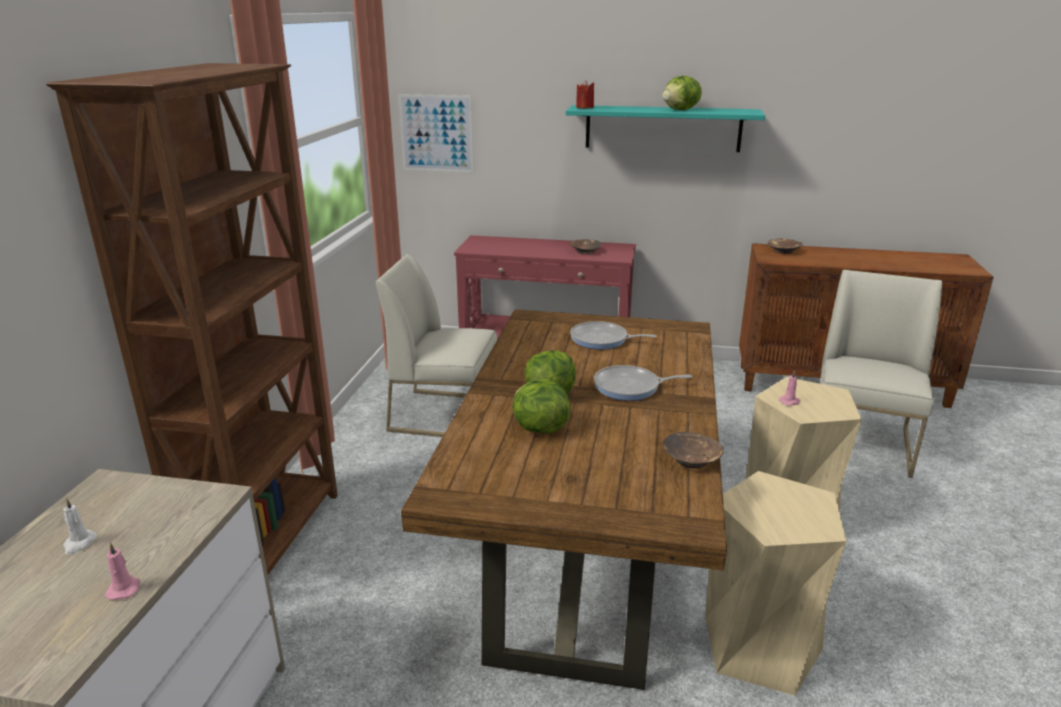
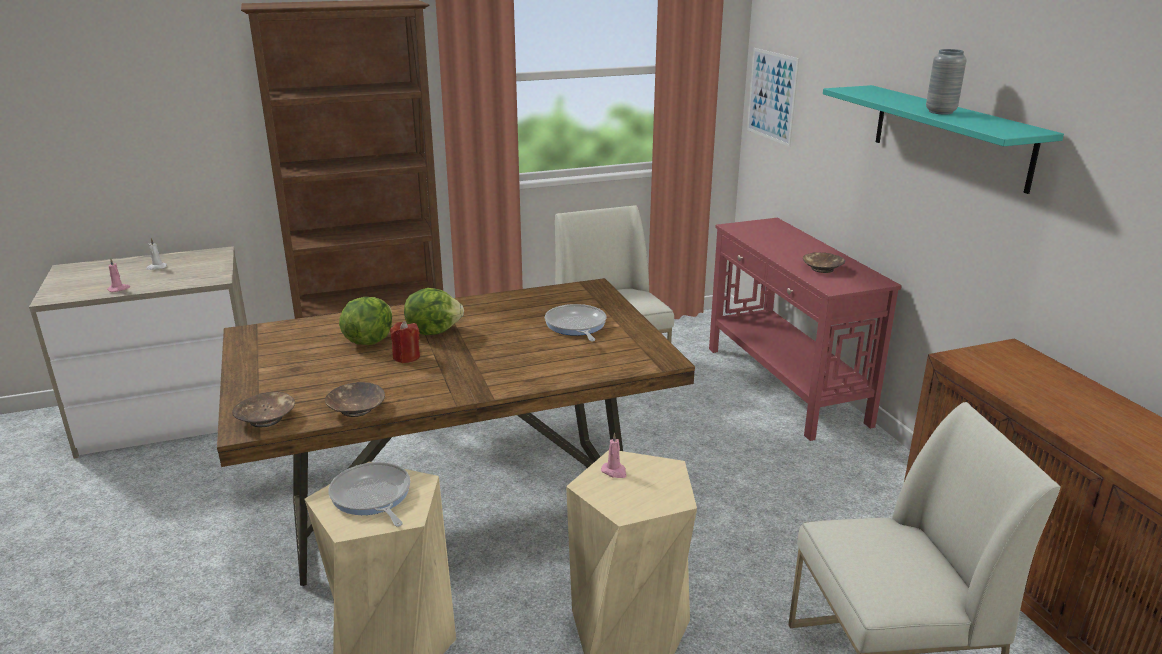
camera: 60 degrees right, 0 degrees up
(585, 107) = (858, 89): red candle -> red candle (406, 357)
(630, 387) = (479, 358): frying pan -> frying pan (372, 497)
(681, 110) = (940, 112): lettuce -> grey vase
(784, 251) = (1020, 362): brown bowl -> brown bowl (266, 419)

